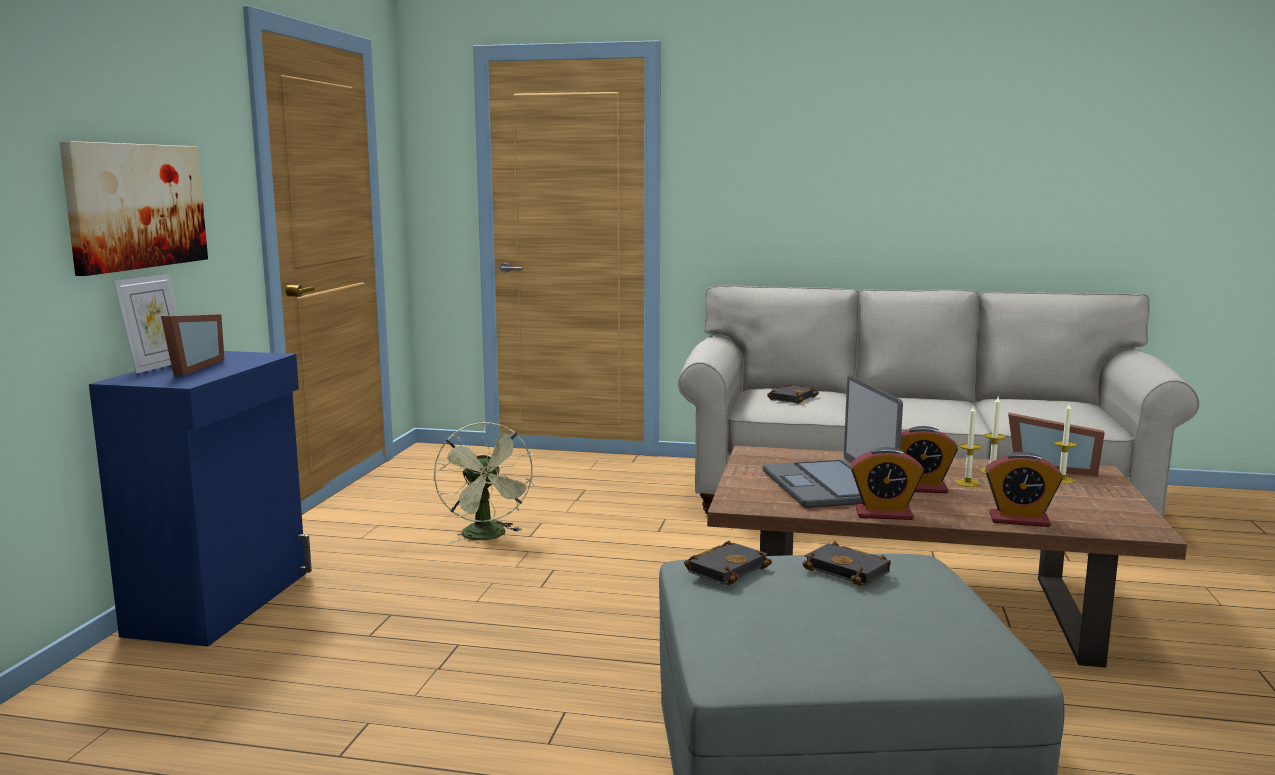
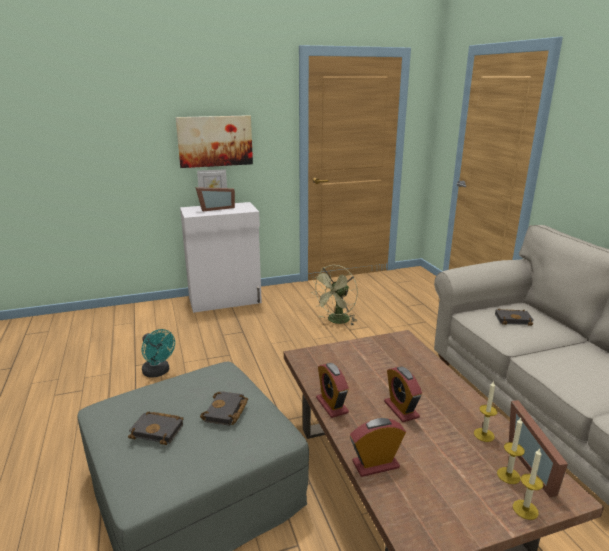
camera: 60 degrees right, 10 degrees up
(223, 602) = (225, 300): blue cabinet -> white cabinet
(415, 730) = (158, 372): none -> turquoise fan
(726, 568) = (210, 376): black book -> black book (159, 430)
(828, 486) = (365, 375): laptop -> none
(967, 483) = (438, 427): candle -> candle (525, 509)
(1019, 520) = (375, 464): alarm clock -> alarm clock turned 90 degrees clockwise

